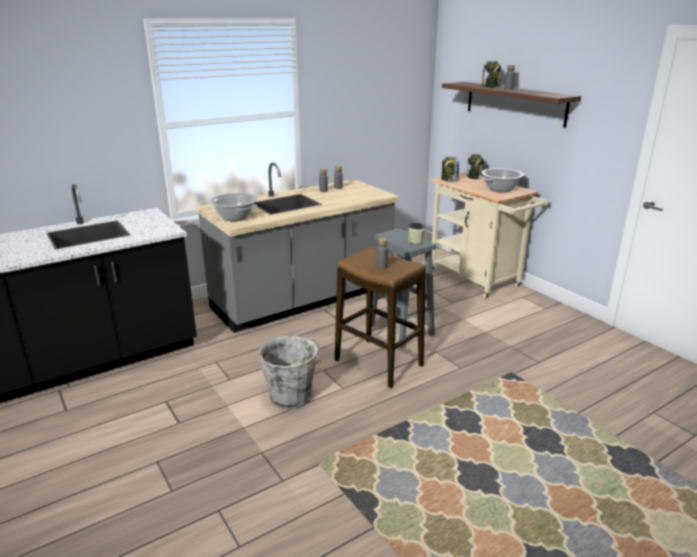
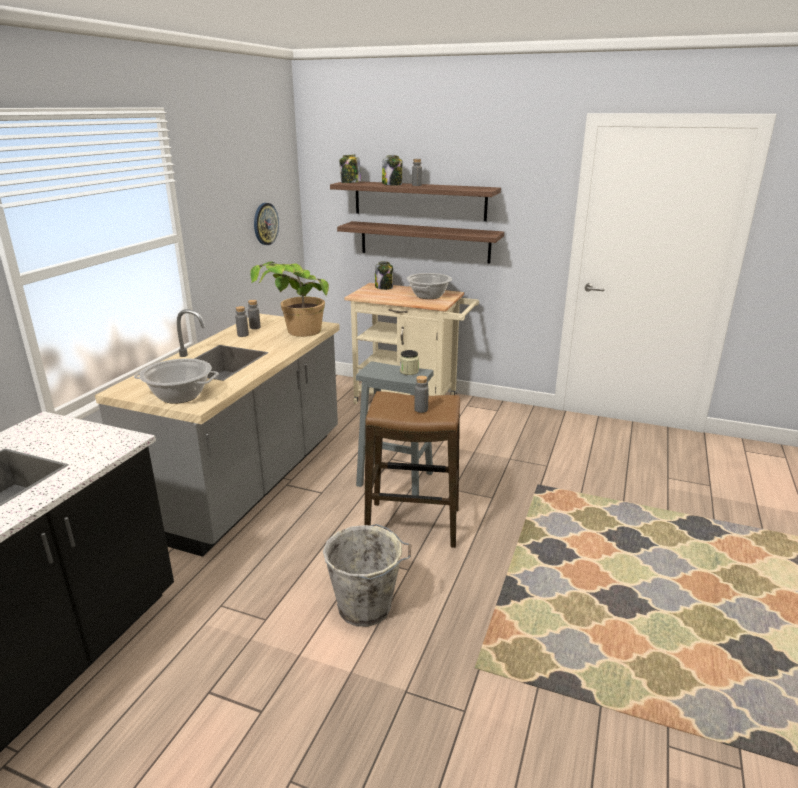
camera: 35 degrees left, 0 degrees up
(353, 198) = (293, 336): none -> potted plant
(387, 112) = (265, 224): none -> wall clock
(449, 180) = (365, 295): jar -> jar (350, 183)
(514, 141) = (424, 242): none -> shelf

